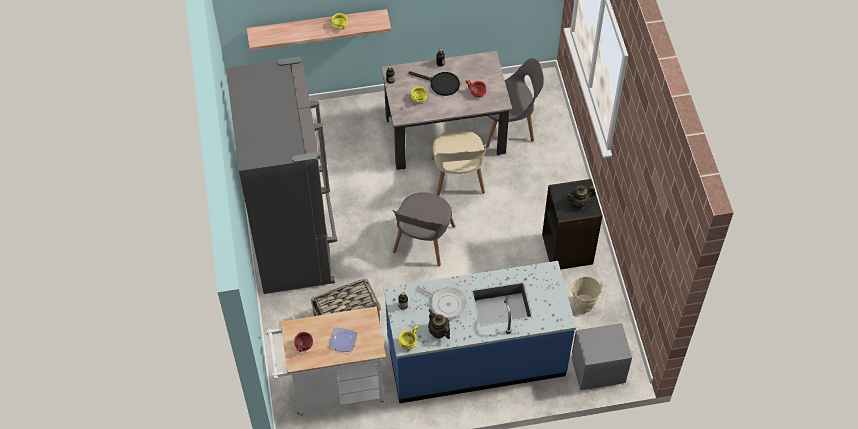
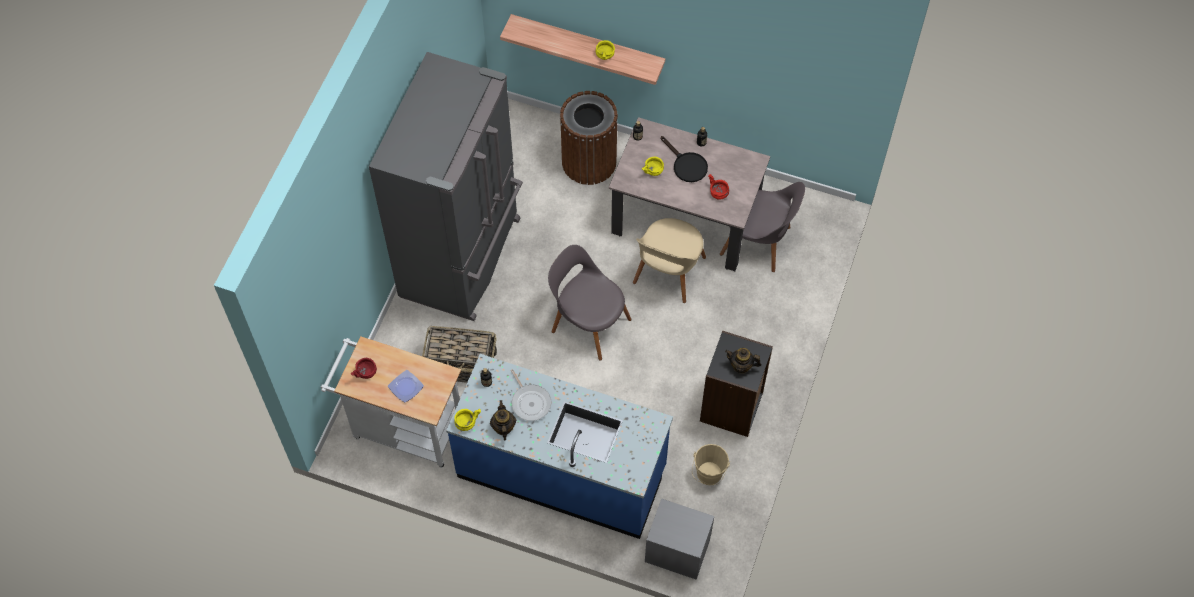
camera: 30 degrees right, 5 degrees up
(345, 127) = (589, 162): none -> brown trash can
(423, 242) = (588, 323): grey chair -> grey chair turned 75 degrees clockwise

